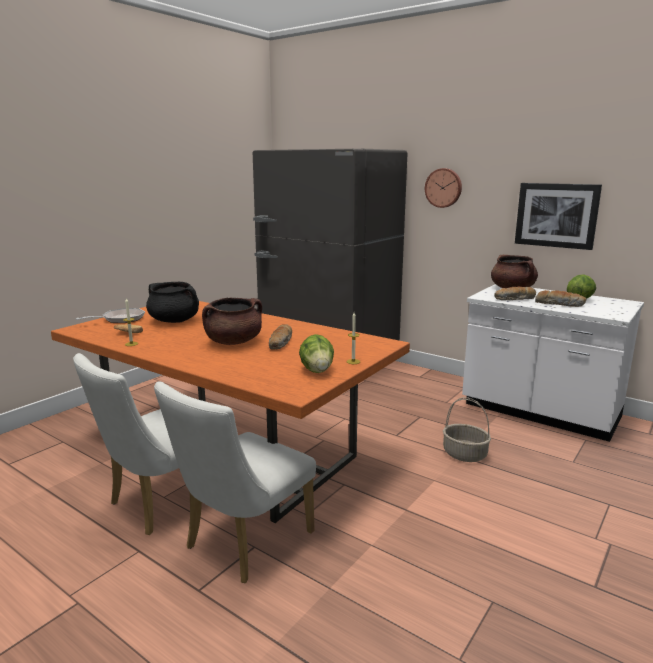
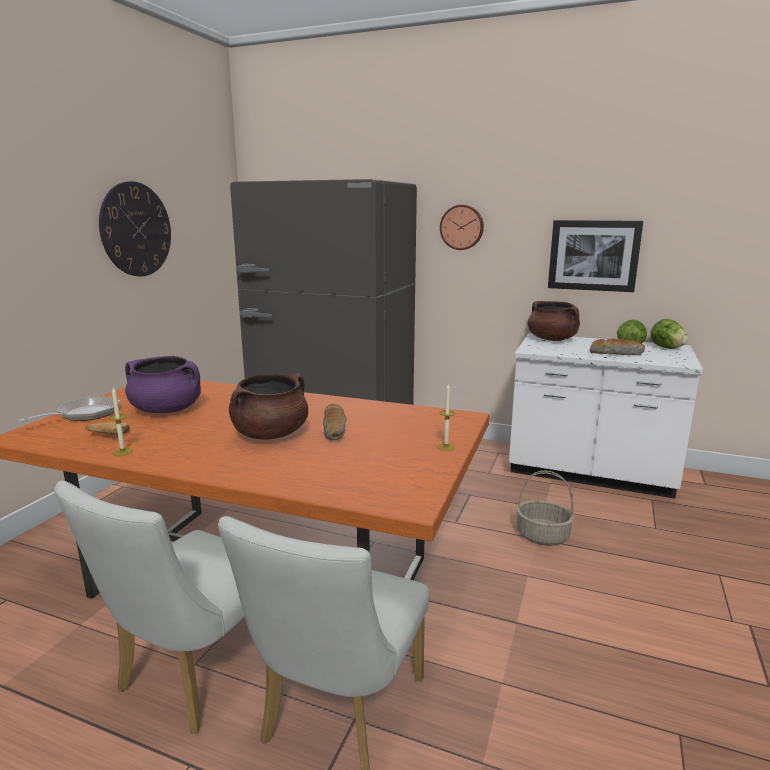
camera: 15 degrees left, 0 degrees up
(174, 321) = (167, 410): black cooking pot -> purple cooking pot
(182, 187) = (136, 229): none -> wall clock
(317, 370) = (411, 465): lettuce -> lettuce (666, 348)
(515, 299) = (566, 351): bread -> none

